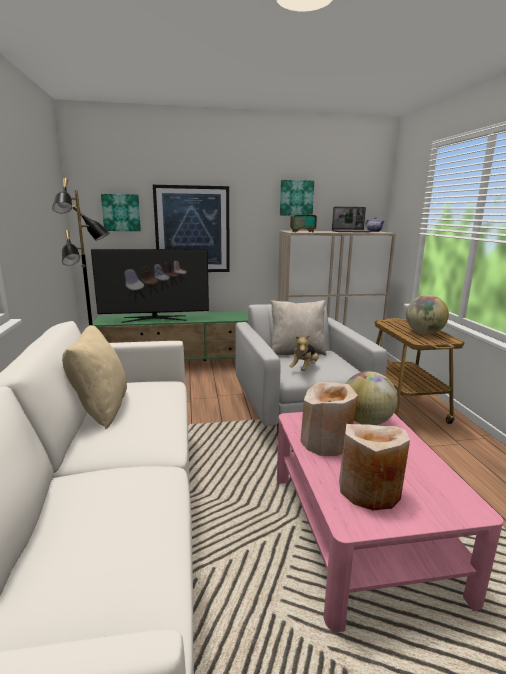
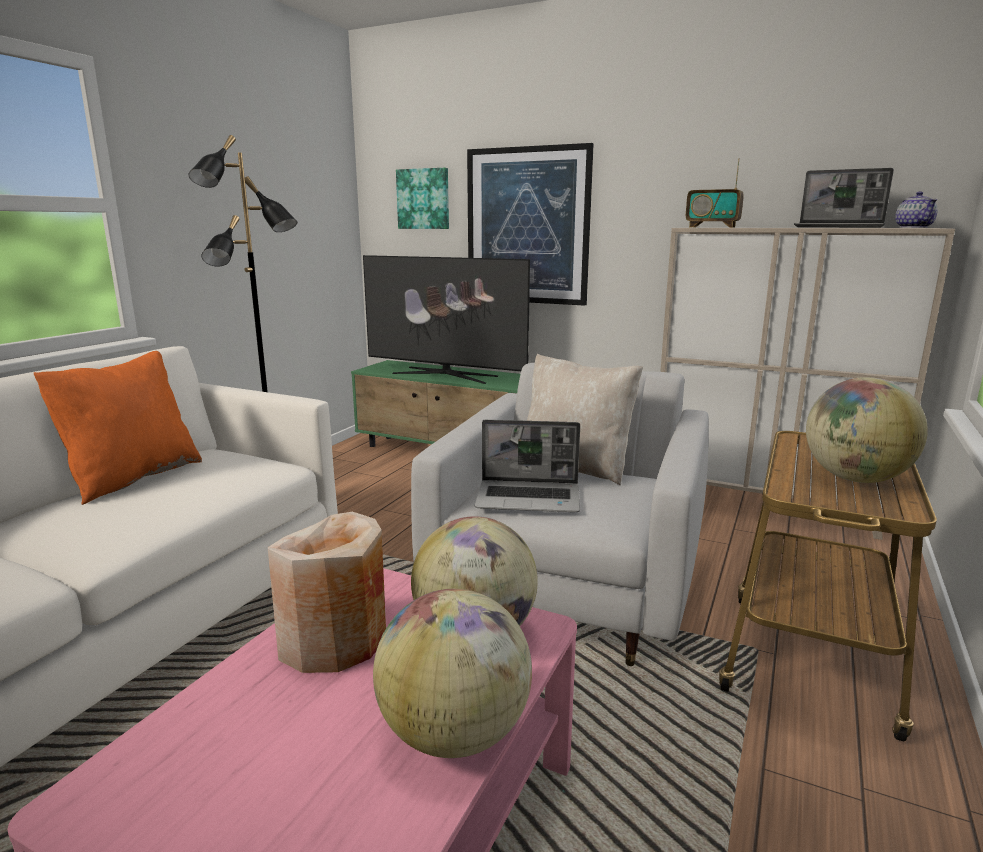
camera: 35 degrees right, 0 degrees up
(101, 409) = (132, 478): beige pillow -> orange pillow
(296, 198) = (730, 158): picture -> none
(304, 369) = (529, 498): plush toy -> laptop
(369, 490) = (222, 765): beige vase -> none
(413, 451) = (454, 733): none -> globe

